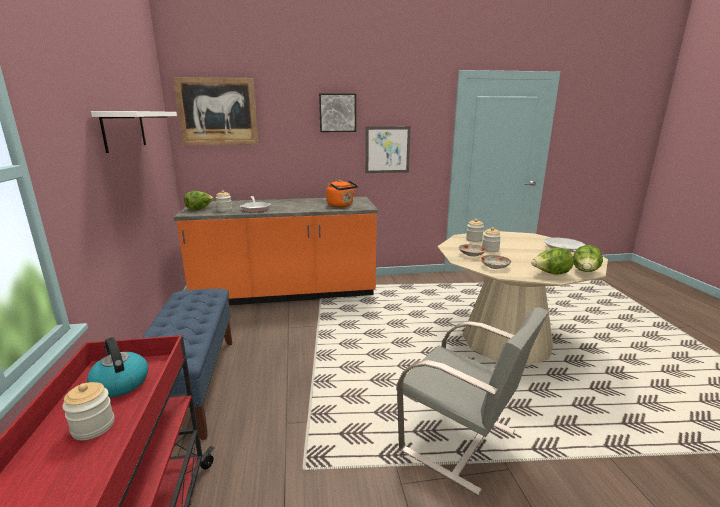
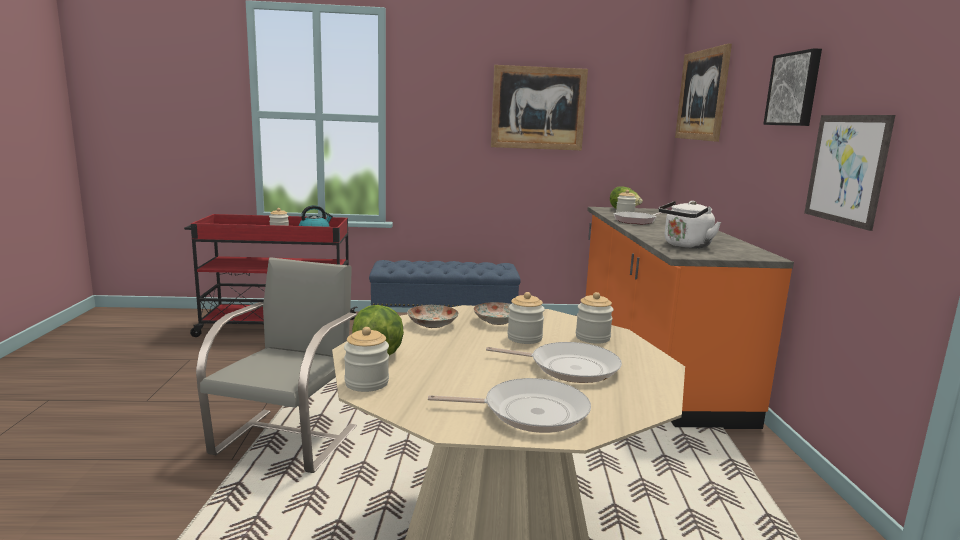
camera: 95 degrees right, 5 degrees down
(124, 130) = (538, 108): white shelf -> picture
(341, 205) = (685, 246): orange kettle -> white kettle
(460, 442) = (288, 439): grey chair -> grey chair turned 150 degrees clockwise
(515, 243) = (569, 367): none -> frying pan
(585, 272) = (366, 383): lettuce -> jar

